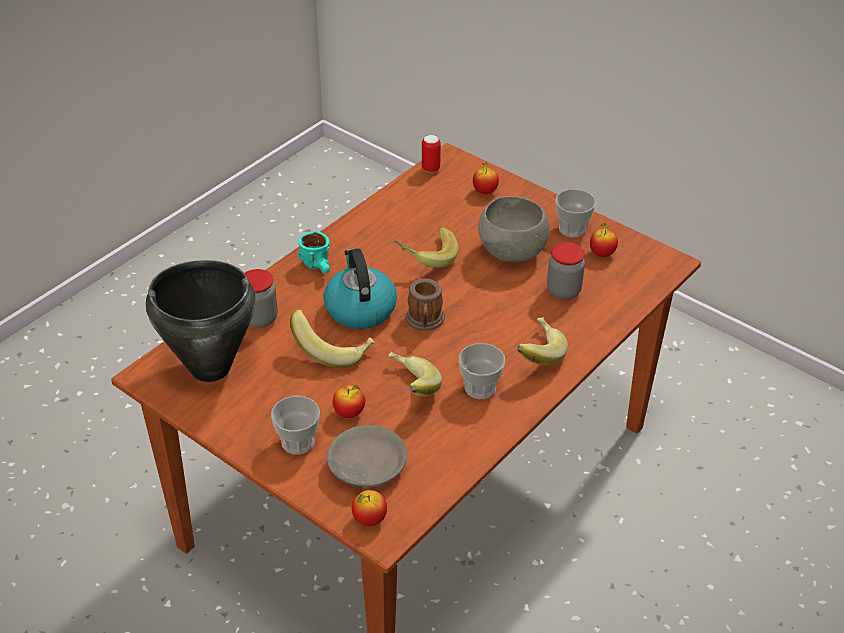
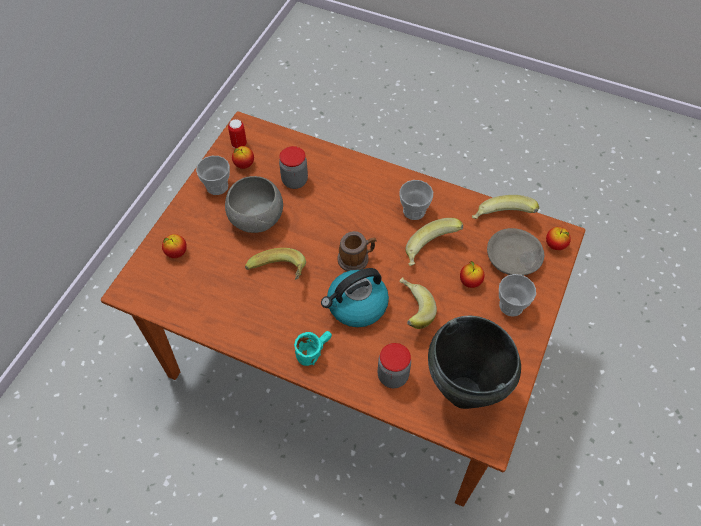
camera: 105 degrees left, 15 degrees up
(430, 169) = (148, 301): can -> can (239, 144)
(536, 354) = (368, 186): banana -> banana (501, 220)

